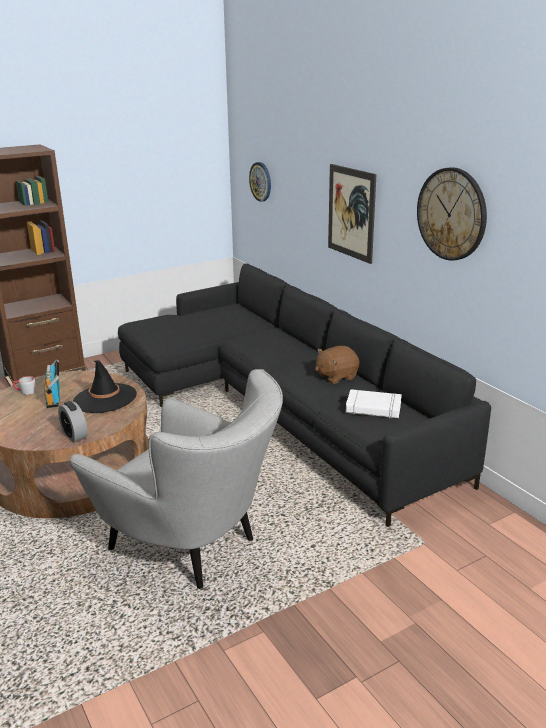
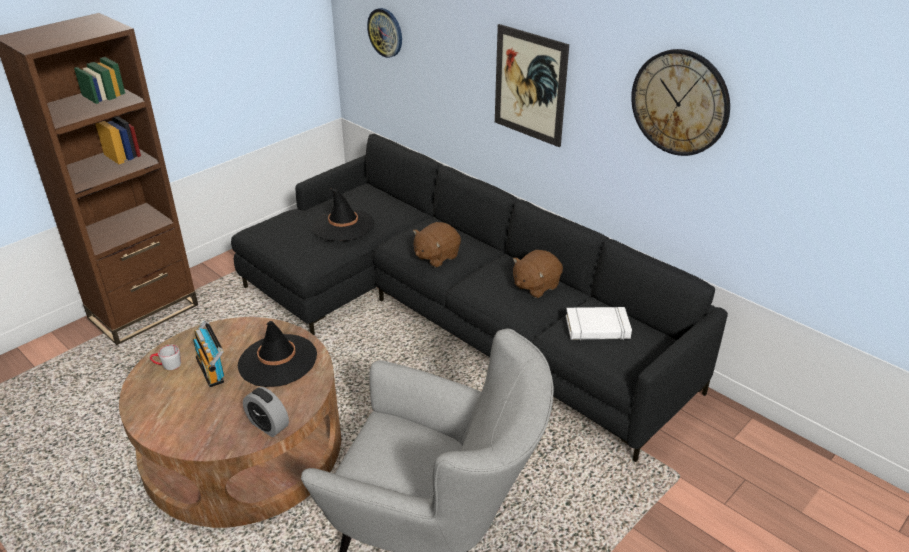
camera: 15 degrees left, 10 degrees up
(202, 325) = (343, 226): none -> black hat
(265, 350) = (436, 256): none -> brown plush toy

